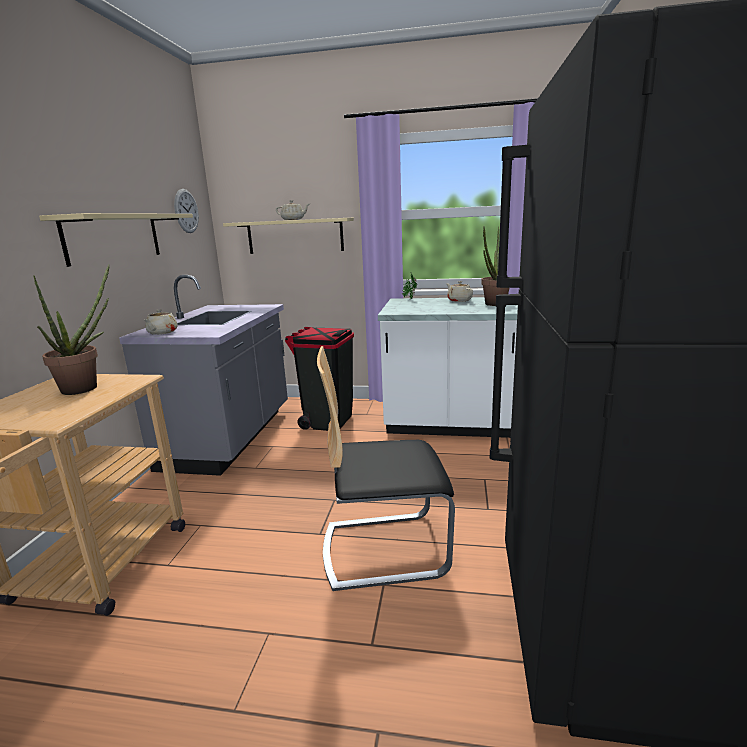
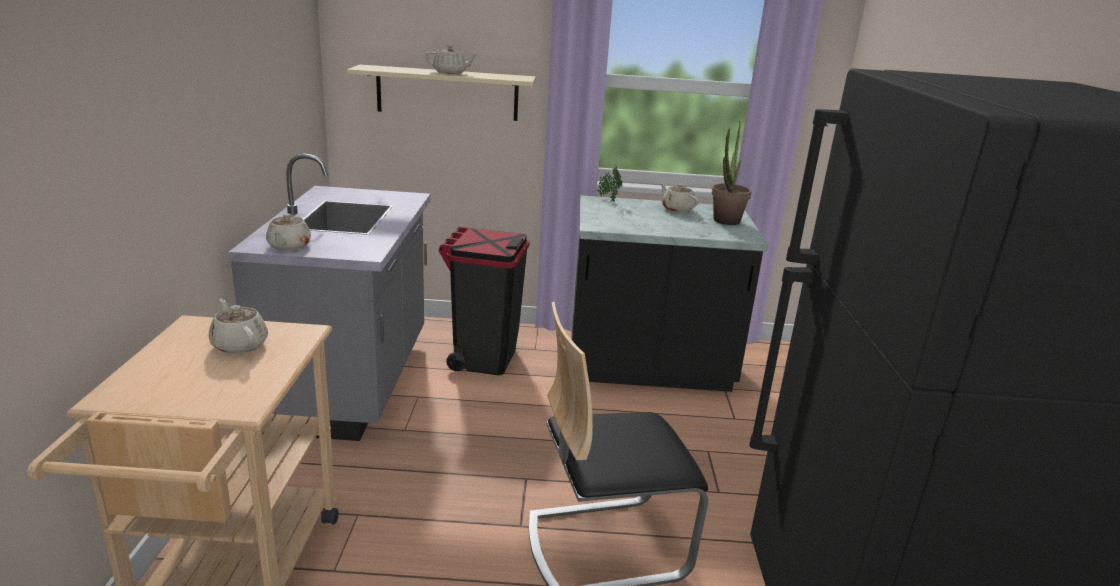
camera: 10 degrees left, 5 degrees up
(87, 387) = (239, 344): potted plant -> beige teapot
(114, 237) = (225, 108): beige shelf -> none
(186, 211) = (297, 50): wall clock -> none
(448, 424) = (648, 369): white counter -> black counter

